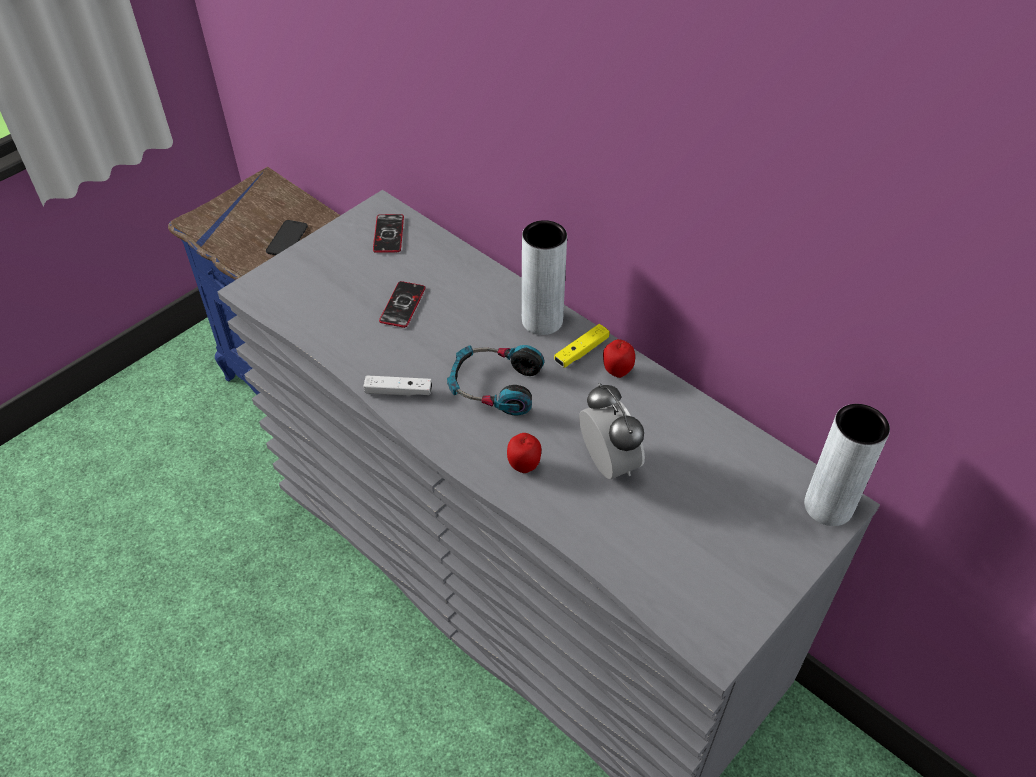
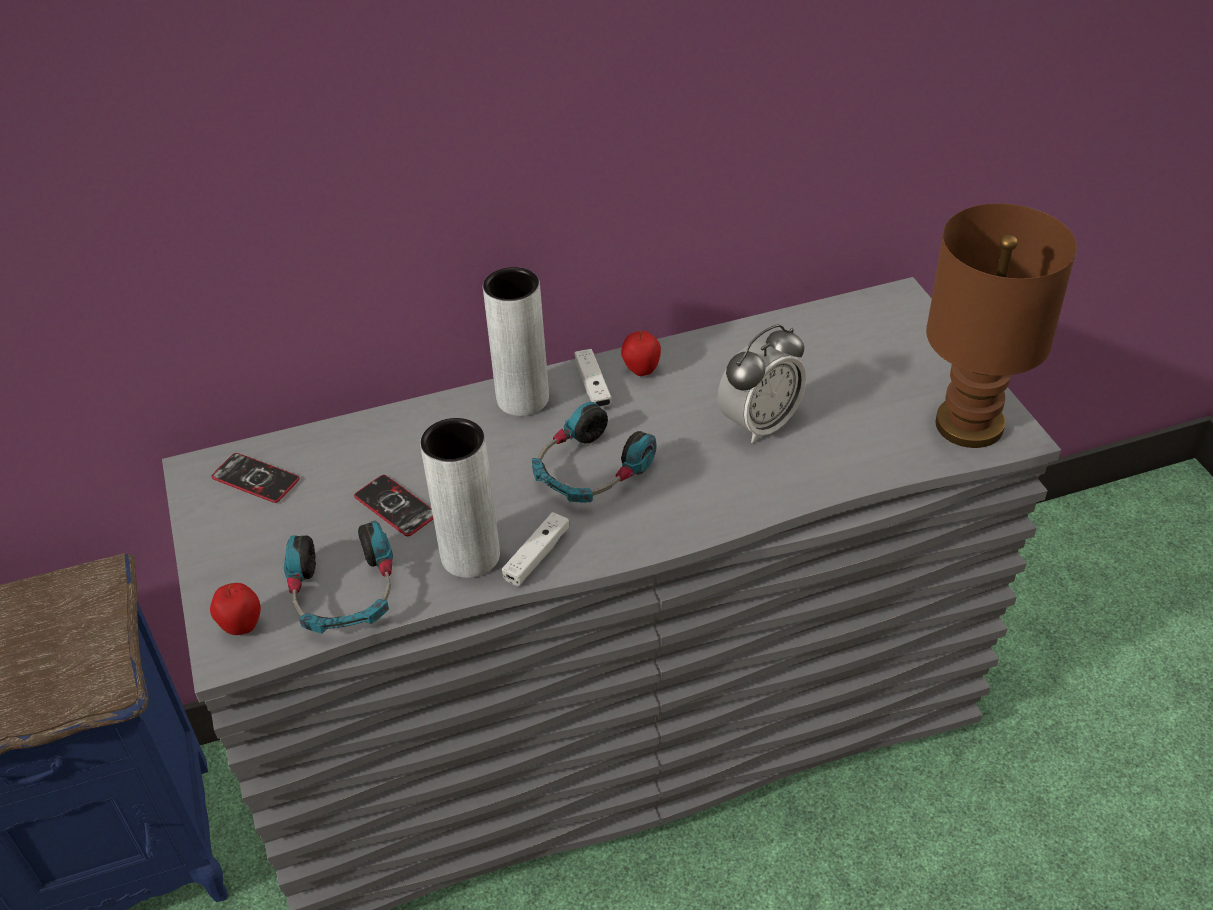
camera: 60 degrees left, 5 degrees down
(287, 239) = (67, 638): phone -> none
(319, 315) = (344, 592): none -> headphones
(524, 466) = (721, 487): apple -> apple (242, 627)
(581, 351) = (593, 386): yellow game controller -> white game controller
(608, 463) = (759, 424): alarm clock -> alarm clock turned 135 degrees clockwise
(704, 607) = (967, 425): none -> brown table lamp
(828, 506) = (898, 305): grey vase -> grey vase (470, 556)

